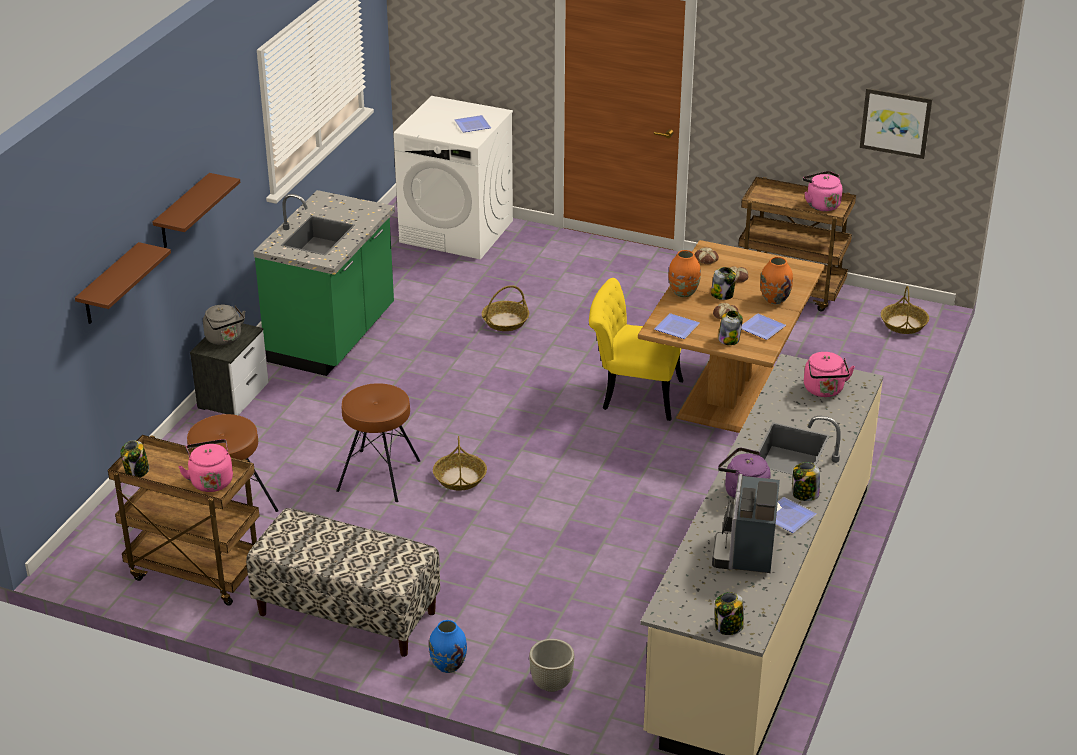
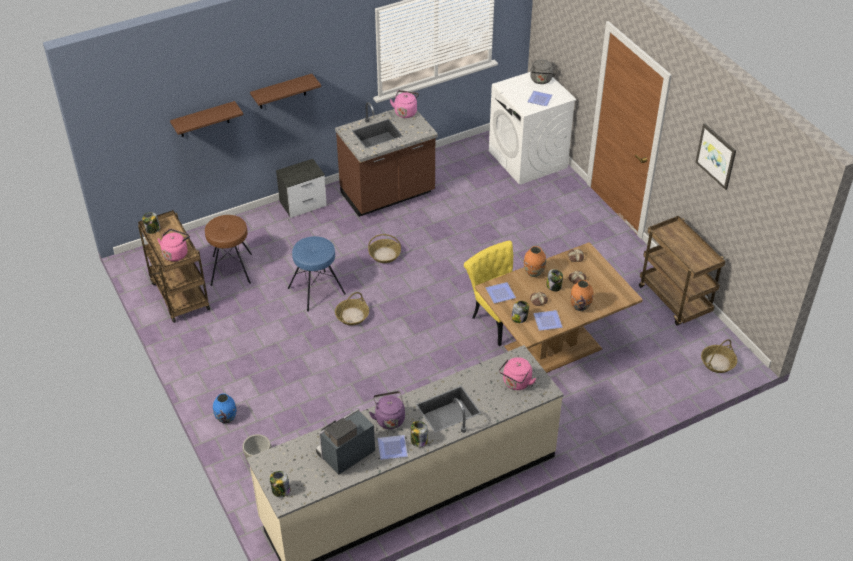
camera: 40 degrees right, 10 degrees up
(225, 339) = (299, 171): grey kettle -> grey kettle (541, 80)
(333, 337) = (388, 195): green counter -> brown counter
(346, 613) = (216, 360): bench -> none
(379, 475) = (316, 291): brown stool -> blue stool
(505, 322) = (485, 232): basket -> basket (384, 255)
(821, 204) = (699, 256): pink kettle -> pink kettle (405, 112)
(896, 122) = (756, 226): picture -> picture (716, 156)

